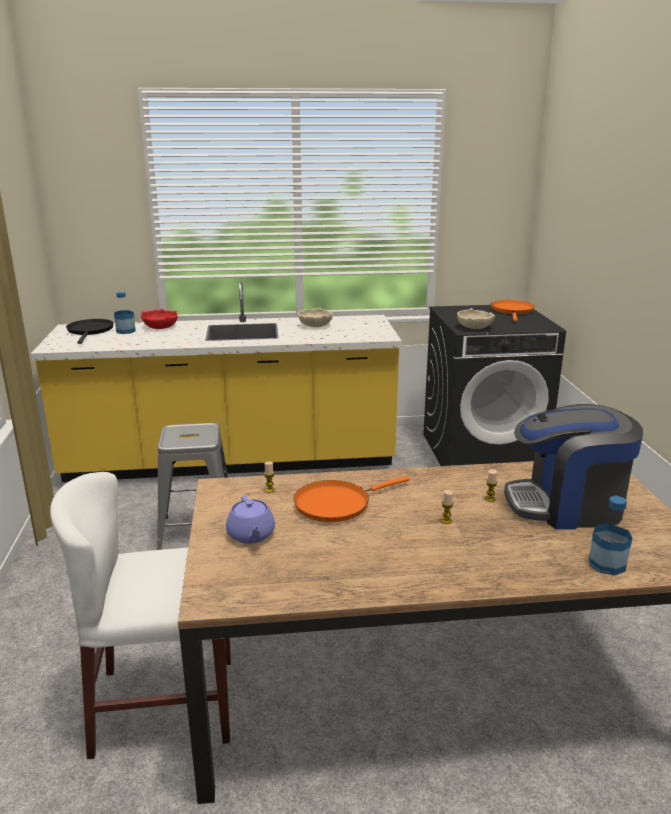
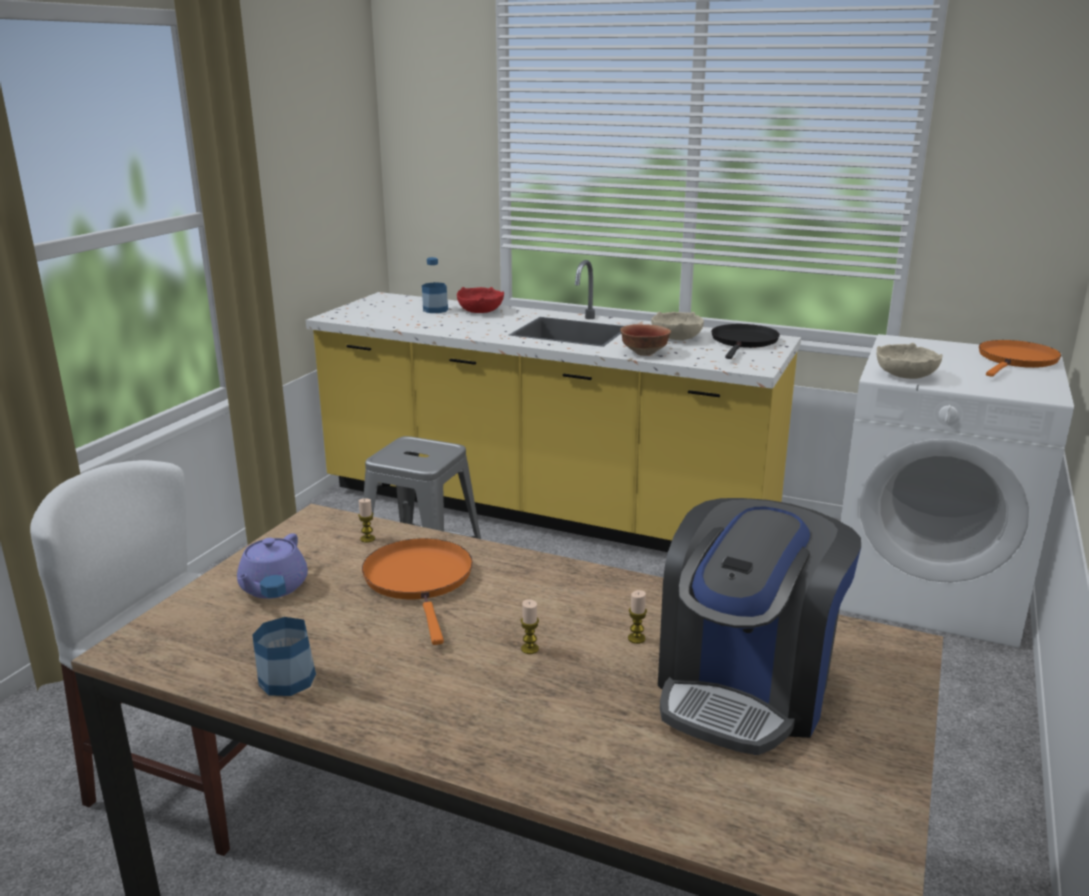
camera: 30 degrees right, 0 degrees up
(90, 331) = (399, 304): black frying pan -> black frying pan (744, 342)
(309, 338) = (644, 353): none -> bowl
(336, 504) = (420, 580): orange frying pan -> orange frying pan turned 75 degrees clockwise
(483, 451) = (927, 588): black washing machine -> white washing machine
(566, 506) = (746, 688): coffee machine -> coffee machine turned 90 degrees counterclockwise
(607, 564) = (686, 801): bottle -> bottle (287, 679)

